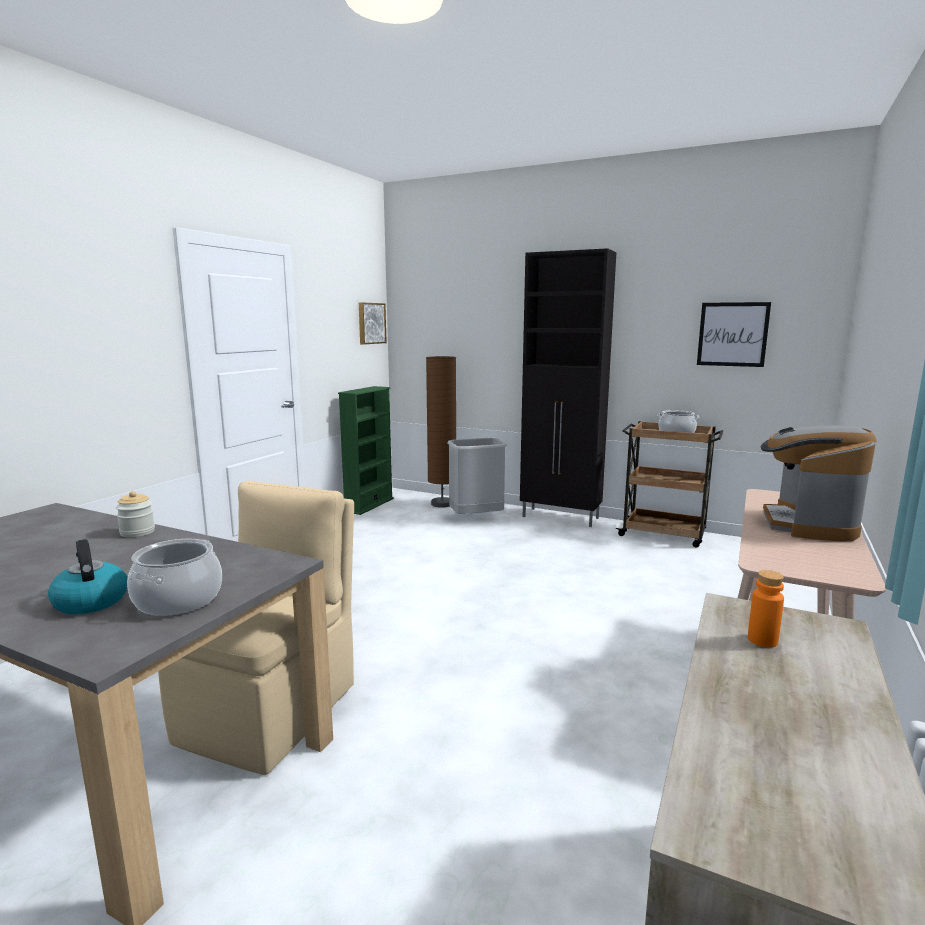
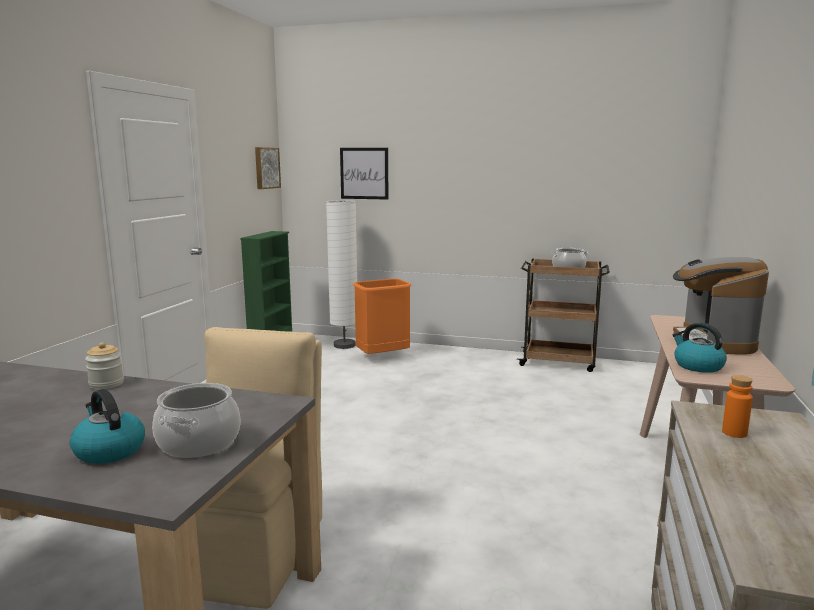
camera: 10 degrees left, 0 degrees up
(442, 504) = (344, 345): brown floor lamp -> white floor lamp
(476, 519) = (382, 357): grey trash can -> orange trash can
(561, 518) = (462, 352): black cabinet -> none
(732, 334) = (614, 178): picture -> picture (364, 173)
(773, 552) = (697, 366): none -> kettle

